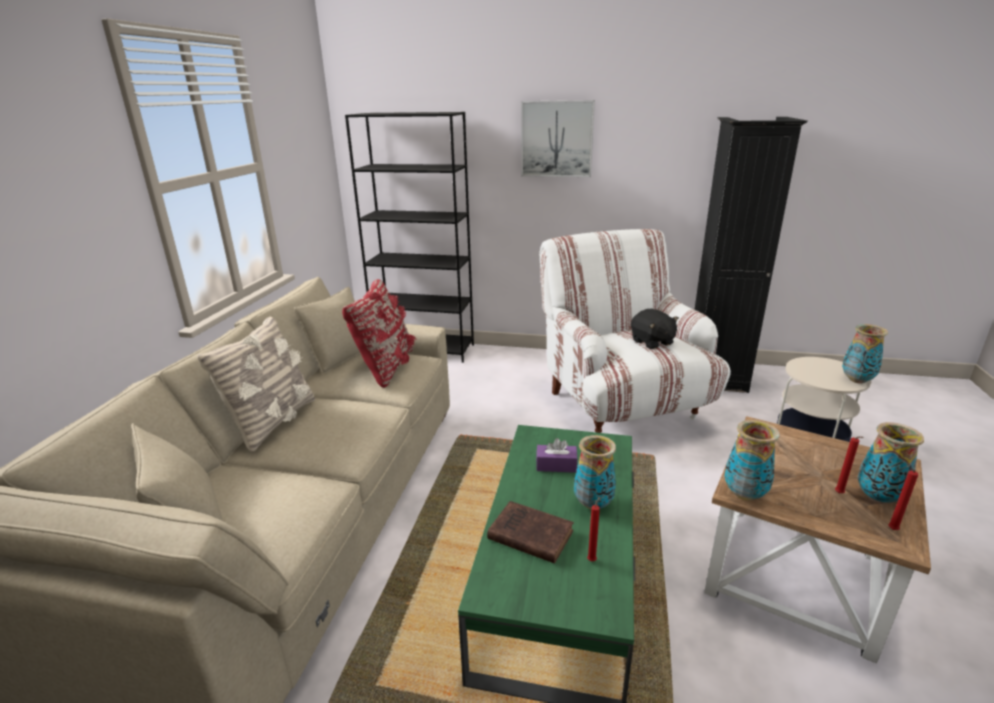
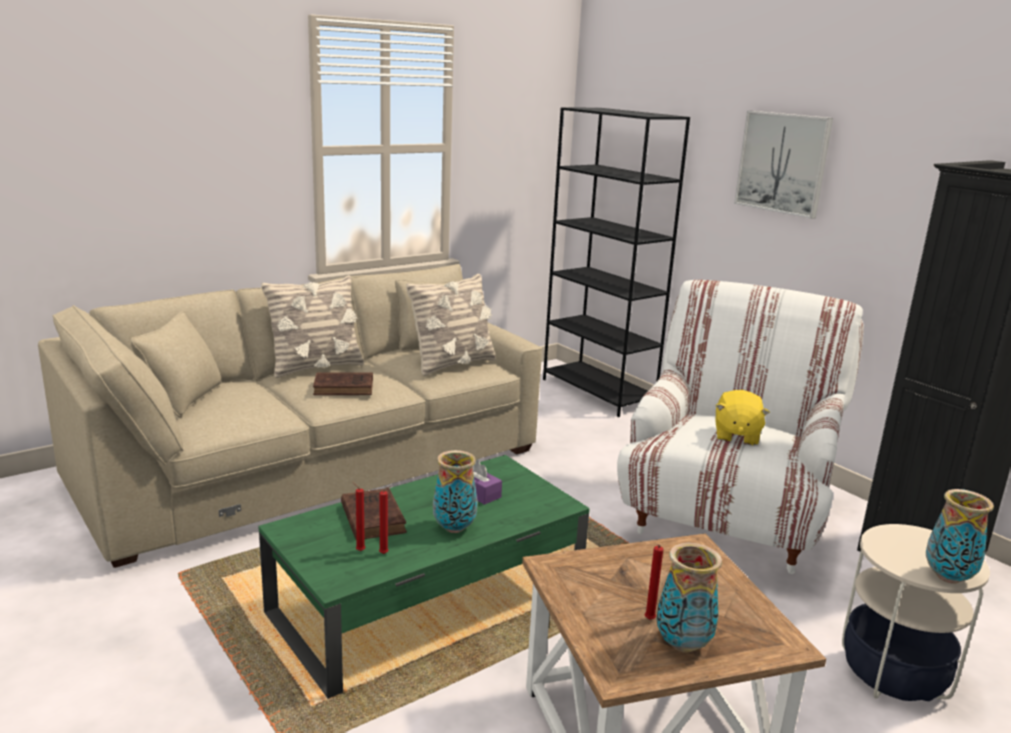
camera: 40 degrees right, 5 degrees down
(340, 429) = (345, 388): none -> brown book
(387, 368) = (452, 364): red pillow -> beige pillow
(652, 342) = (736, 435): black plush toy -> yellow plush toy
(744, 494) = (554, 570): vase -> none
(891, 530) = (633, 663): red candle -> red candle (359, 550)

